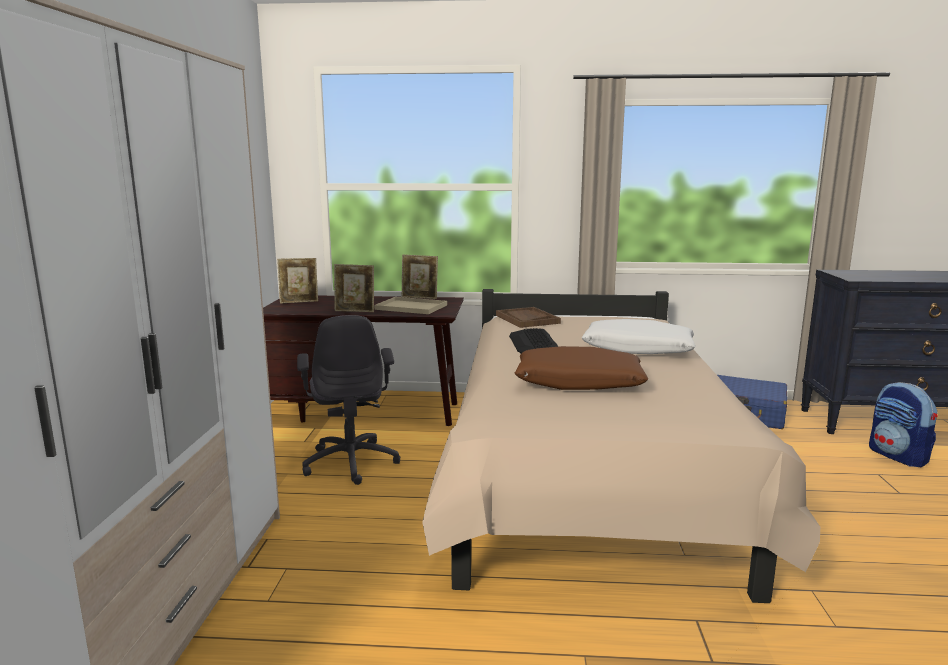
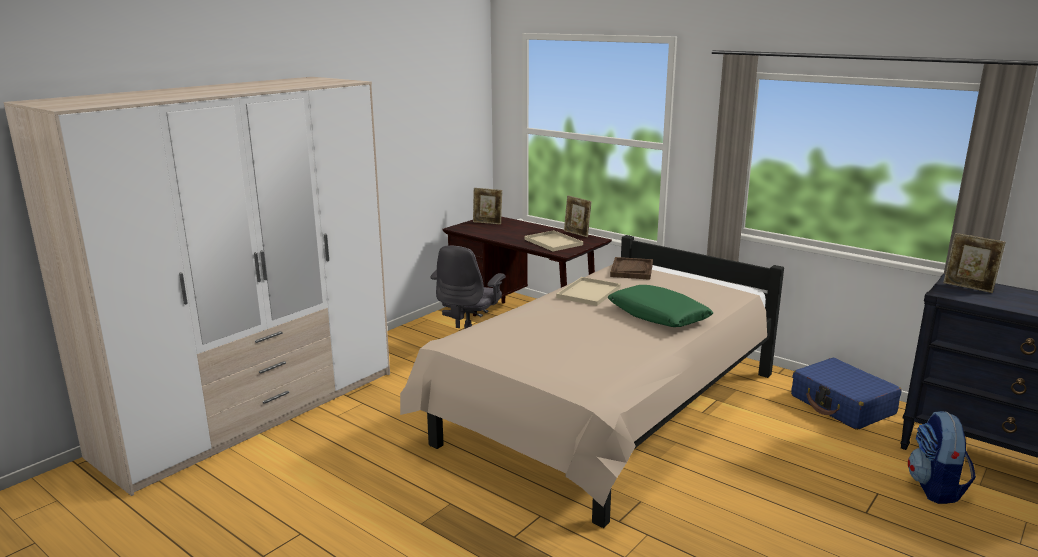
camera: 35 degrees right, 5 degrees up
(355, 311) = (508, 238): picture frame -> picture frame (968, 287)
(533, 343) = (589, 293): keyboard -> beige tray
(579, 382) = (555, 330): brown pillow -> none
(638, 349) = (658, 316): white pillow -> green pillow

